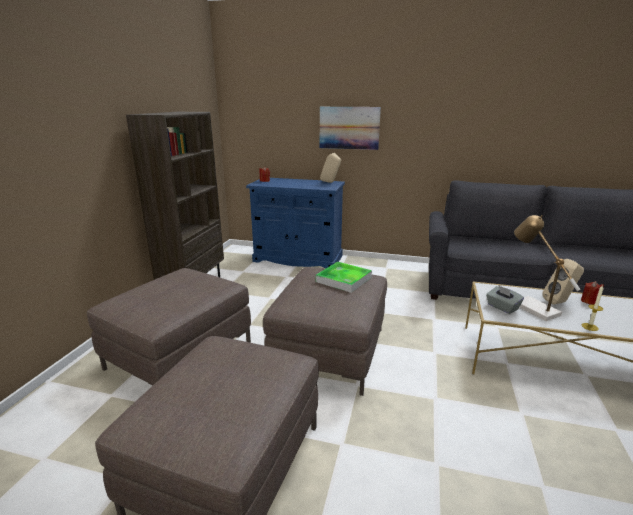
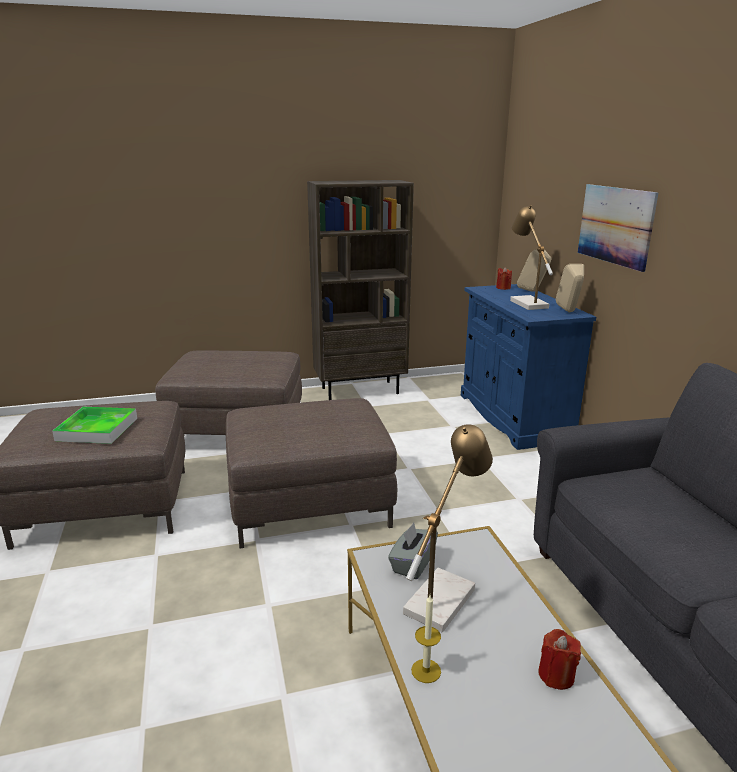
camera: 60 degrees right, 0 degrees up
(302, 184) = (525, 303): none -> table lamp
(344, 279) = (338, 422): tray -> tray (97, 429)
(559, 302) = (504, 630): beige speaker -> beige speaker (533, 291)

